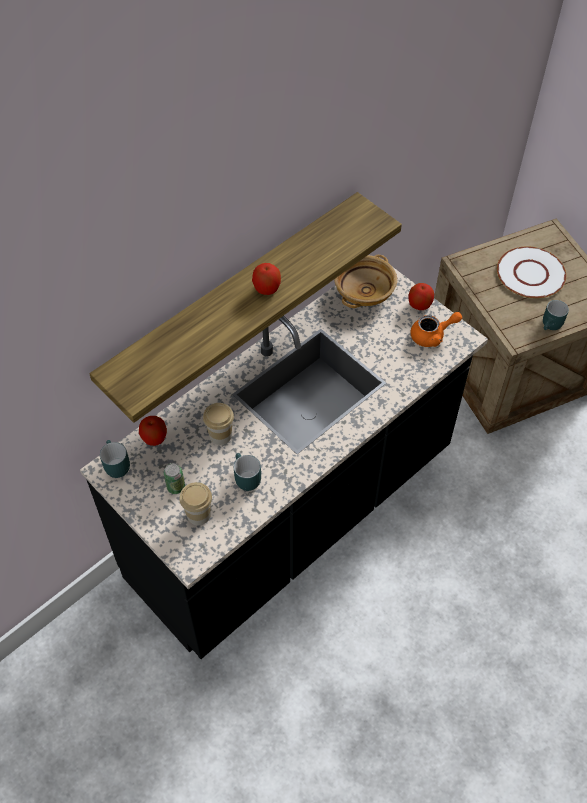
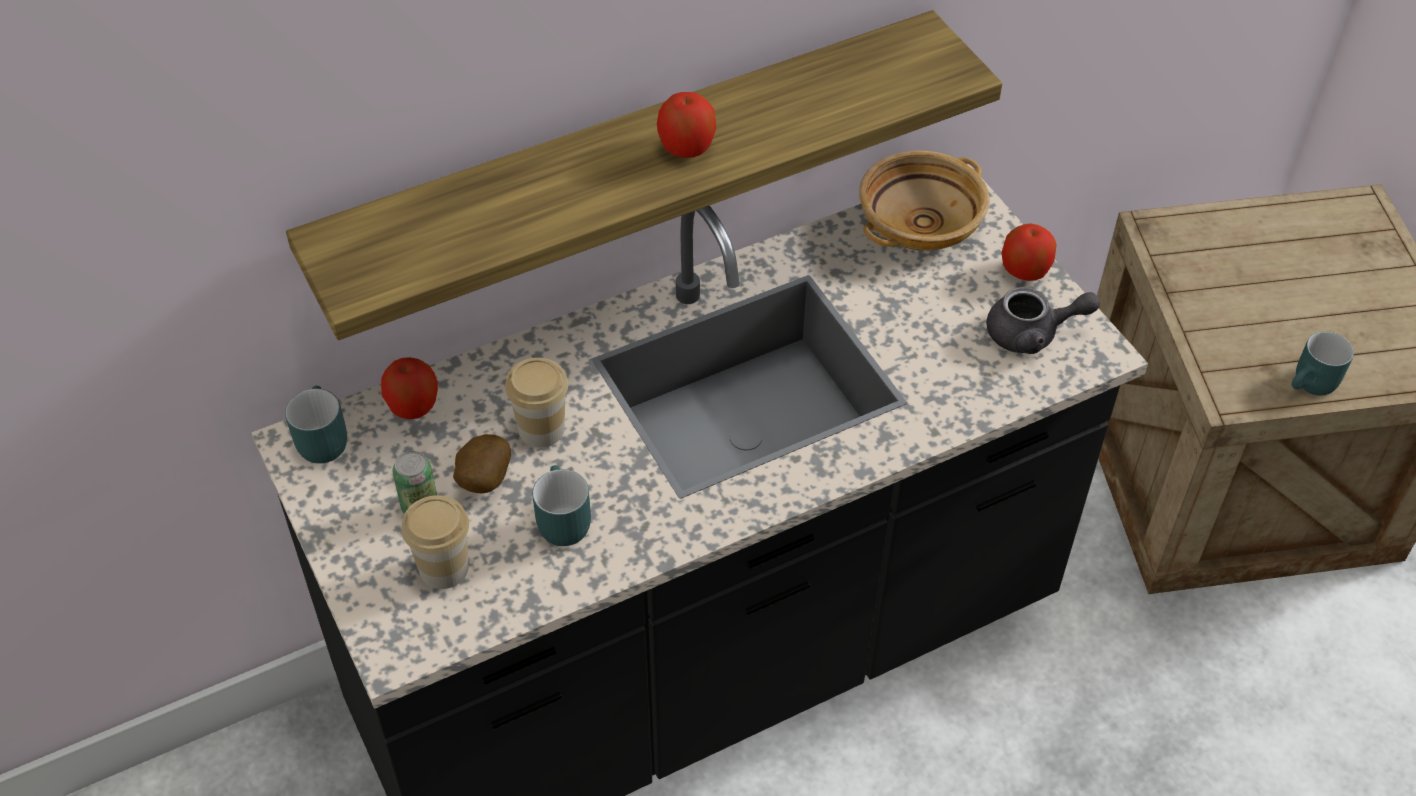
camera: 15 degrees right, 5 degrees down
(201, 467) = (482, 481): none -> potato
(432, 336) = (1032, 334): orange teapot -> grey teapot
(531, 273) = (1297, 277): white plate -> none

